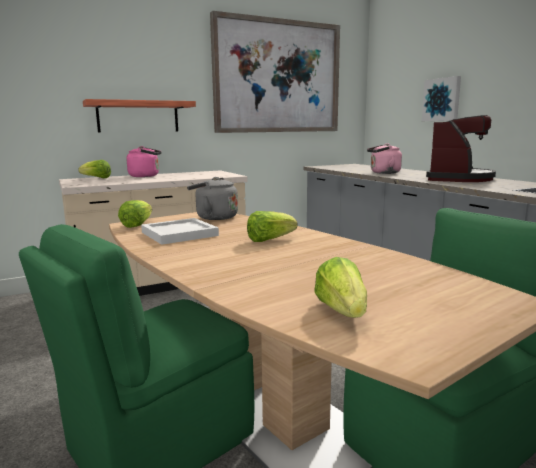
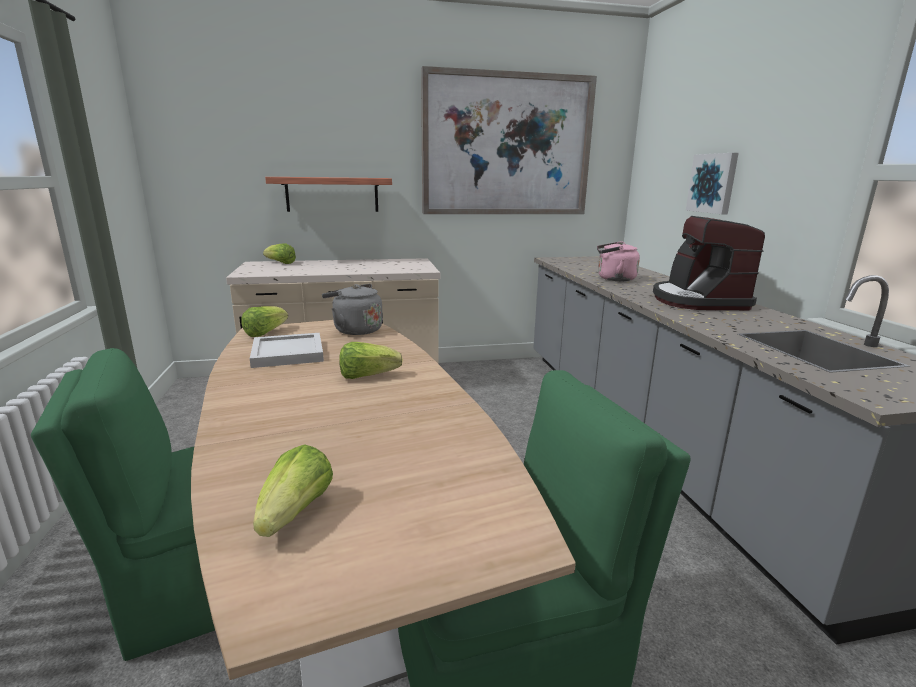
camera: 15 degrees right, 5 degrees up
(146, 176) = (333, 263): pink kettle -> none
(459, 179) = (697, 301): coffee machine -> coffee machine turned 135 degrees clockwise

